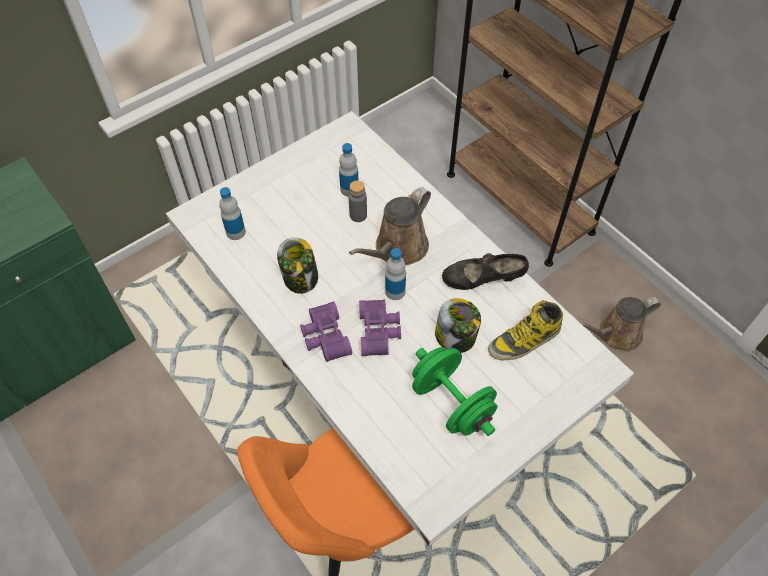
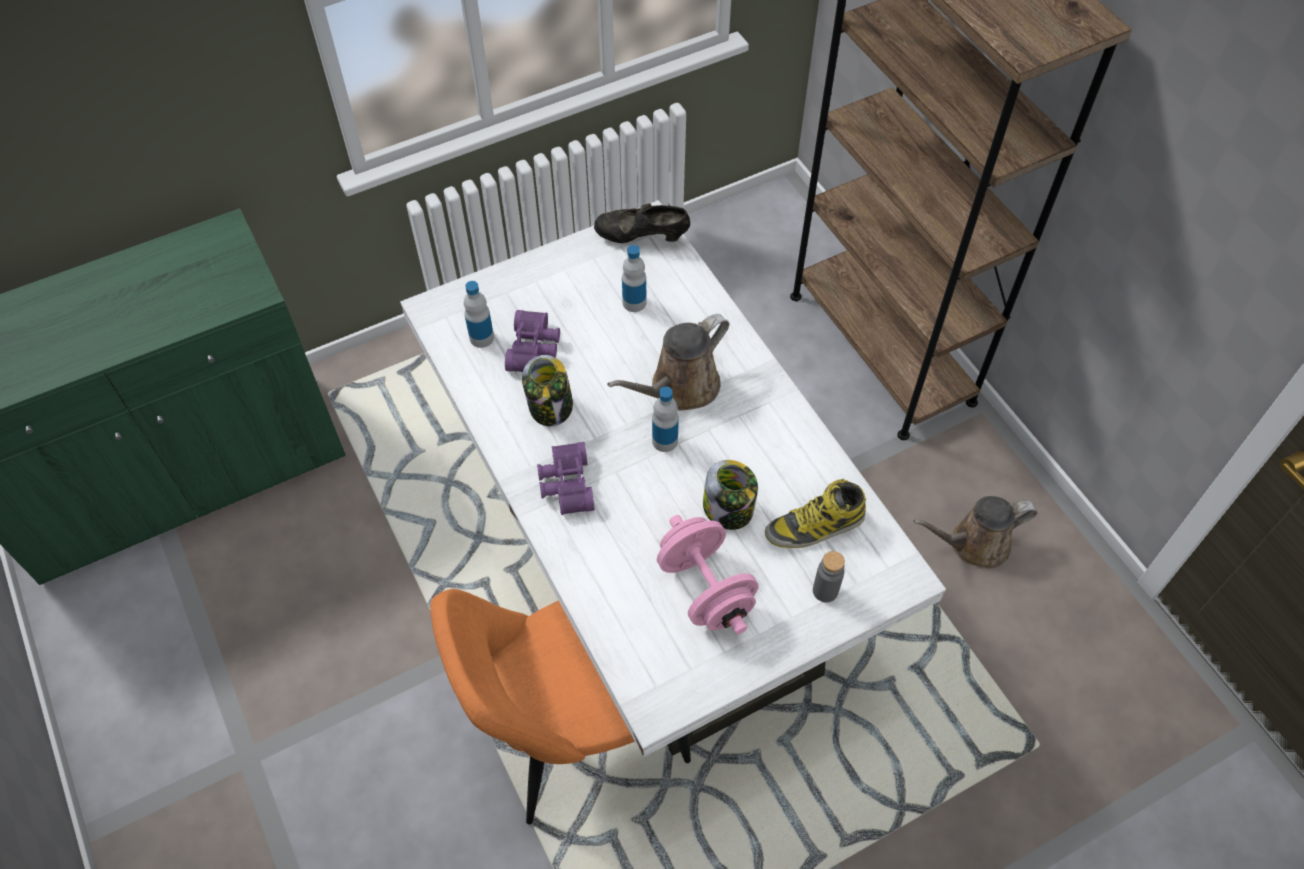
camera: 10 degrees right, 0 degrees up
(358, 215) = (638, 337): grey bottle -> grey bottle (825, 591)
(380, 331) = (635, 488): purple binoculars -> purple binoculars (535, 348)
(451, 403) = (705, 589): green dumbbell -> pink dumbbell
(482, 281) = (778, 444): black shoe -> black shoe (642, 238)

